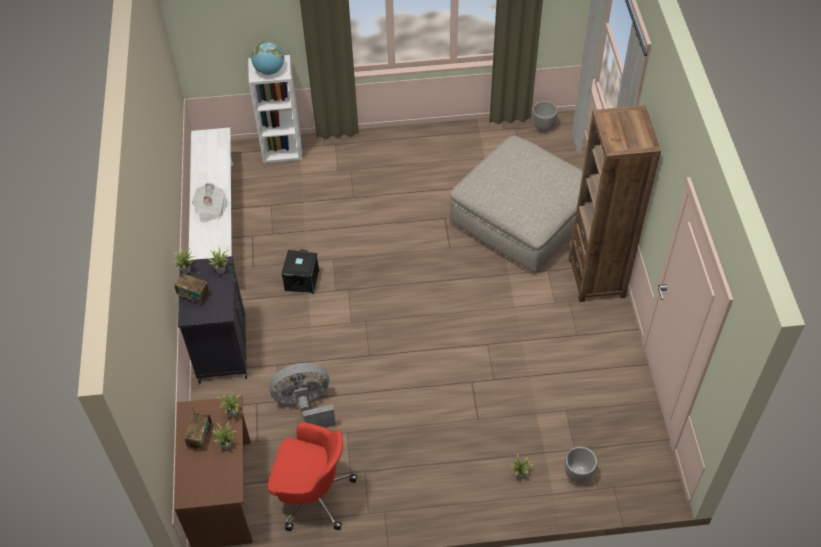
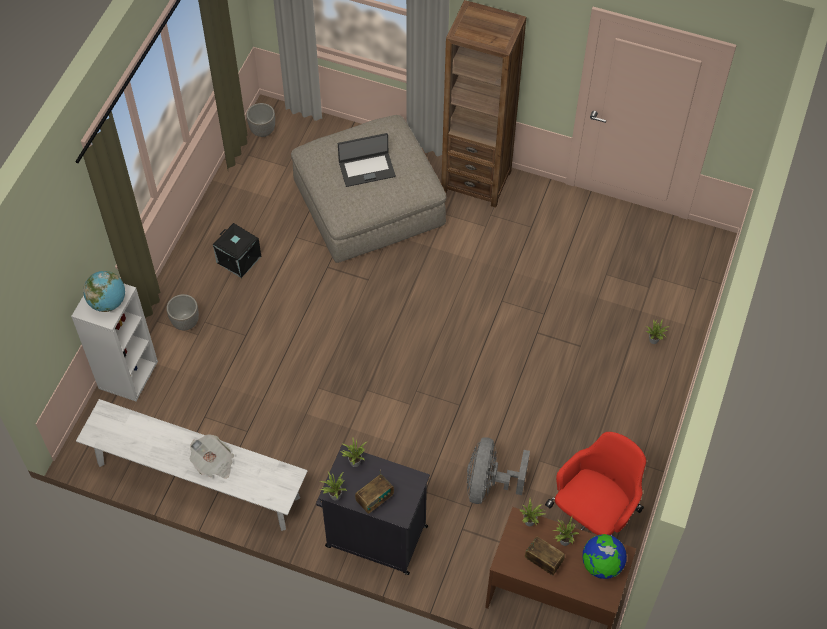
camera: 65 degrees left, 5 degrees up
(215, 481) = (601, 565): none -> globe
(301, 280) = (329, 428): black storage box -> black storage box (238, 260)
(522, 182) = (366, 169): none -> laptop
(578, 474) = (674, 296): planter -> planter (185, 322)

